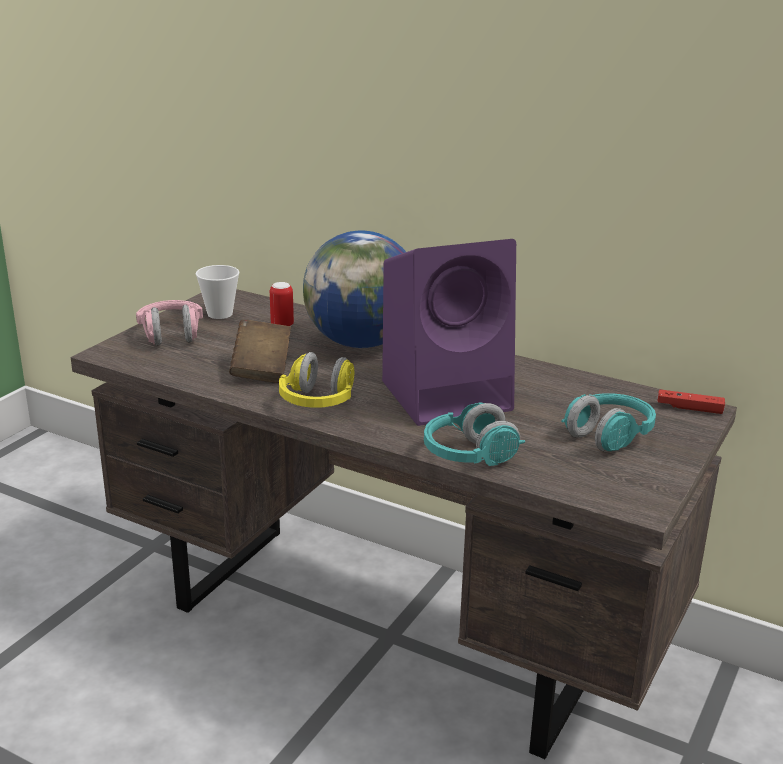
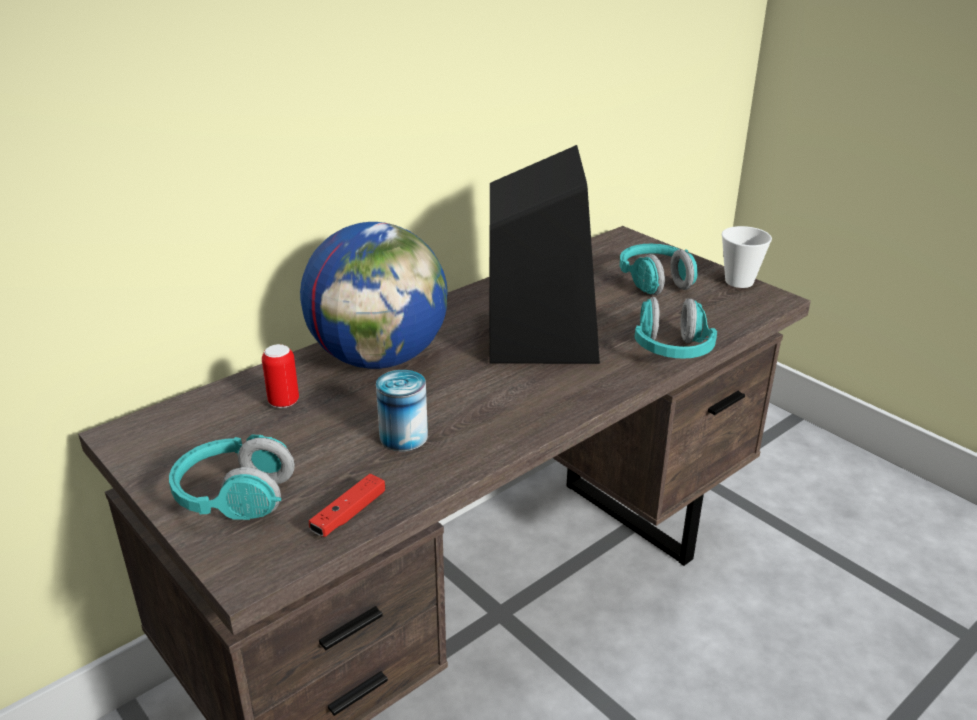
camera: 70 degrees left, 5 degrees up
(171, 335) = (235, 498): pink headphones -> turquoise headphones
(220, 314) = (196, 445): cup -> cup (739, 281)
(262, 369) = (403, 436): brown book -> can
(318, 402) = (519, 411): yellow headphones -> none
(449, 394) = (540, 334): purple speaker -> black speaker
(689, 408) = (619, 241): red game controller -> red game controller (349, 514)

